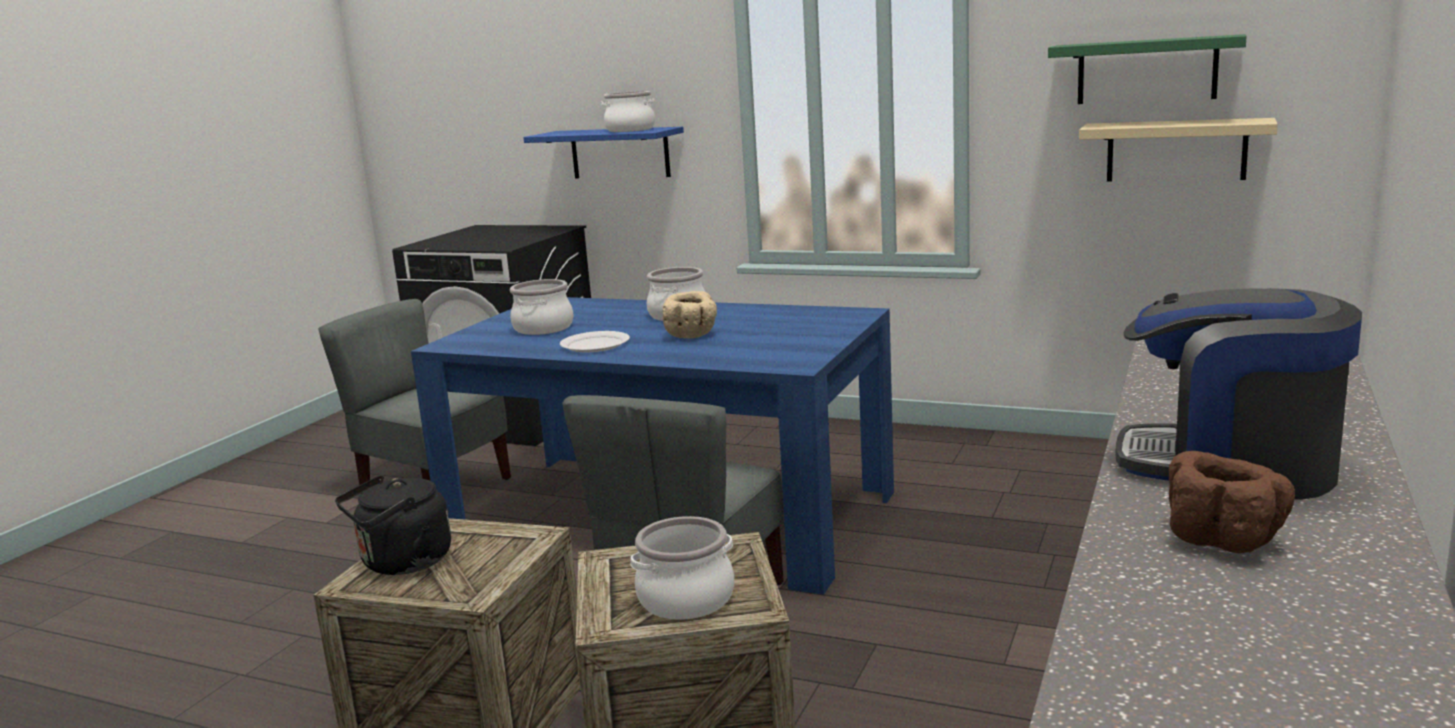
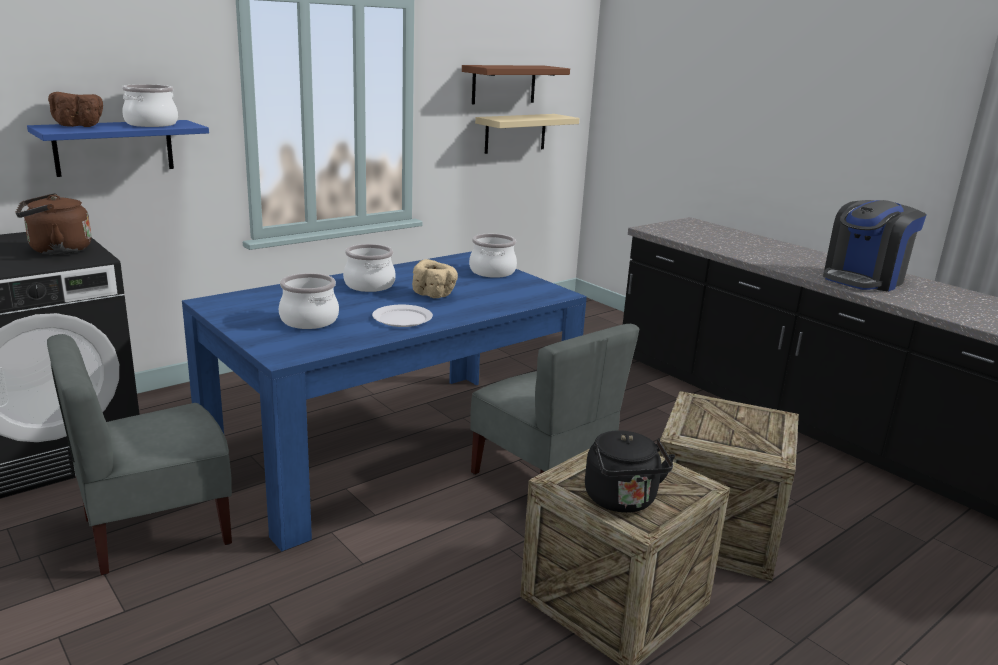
camera: 65 degrees left, 5 degrees up
(512, 239) = (56, 250): none -> brown kettle
(685, 599) = (756, 429): cooking pot -> cooking pot (492, 271)
(1146, 70) = (504, 84): green shelf -> brown shelf
(1224, 539) = (937, 300): brown bowl -> brown bowl (79, 126)

